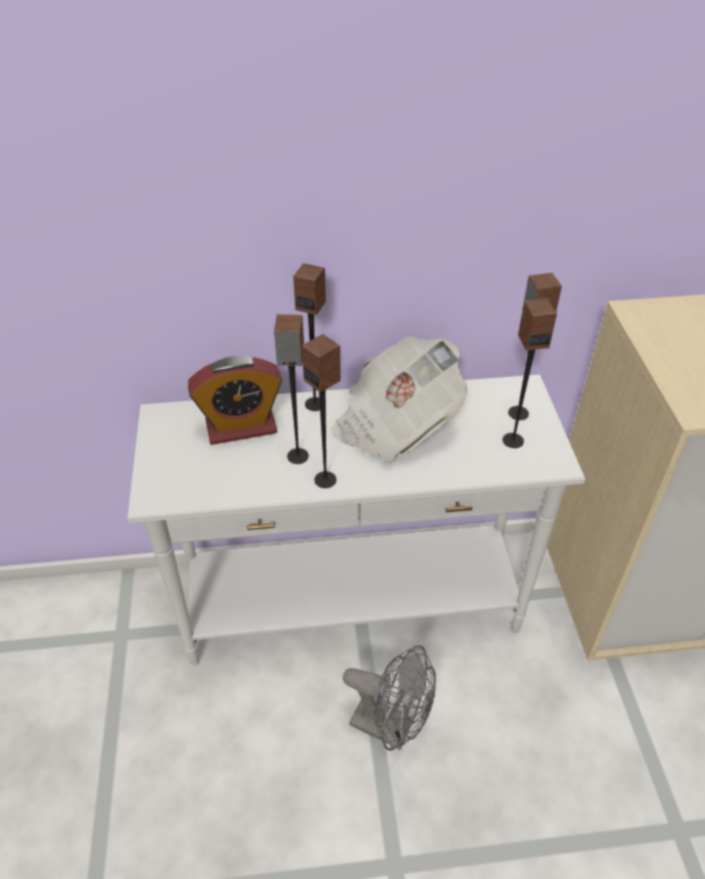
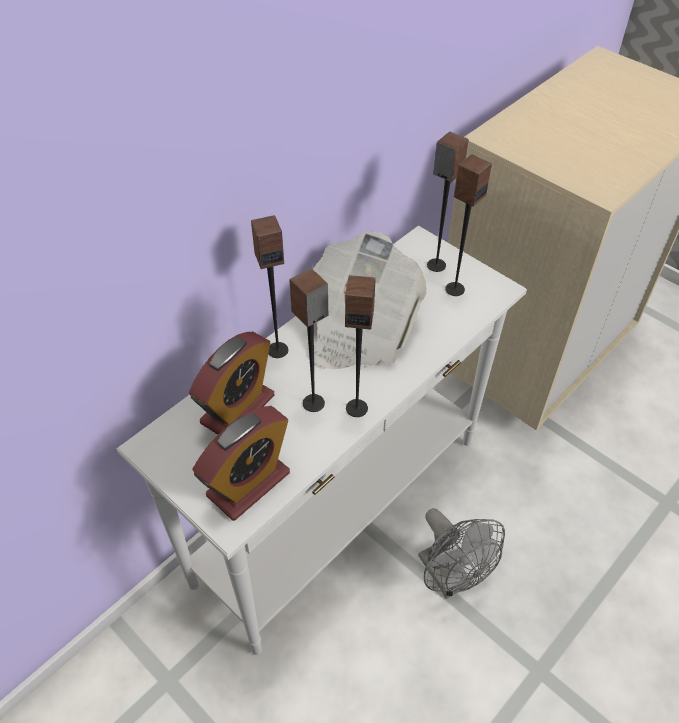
camera: 40 degrees left, 5 degrees up
(191, 481) = (248, 484): none -> alarm clock
(391, 727) = (450, 578): grey fan -> grey fan turned 75 degrees clockwise

